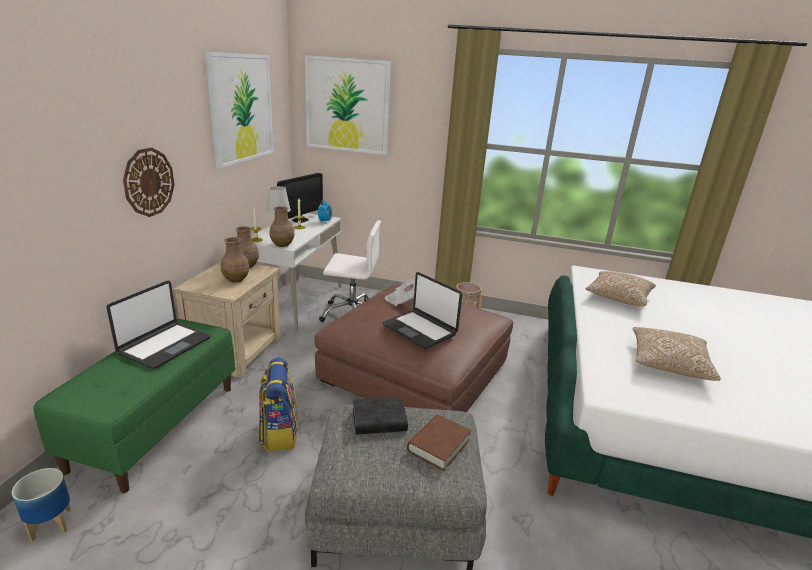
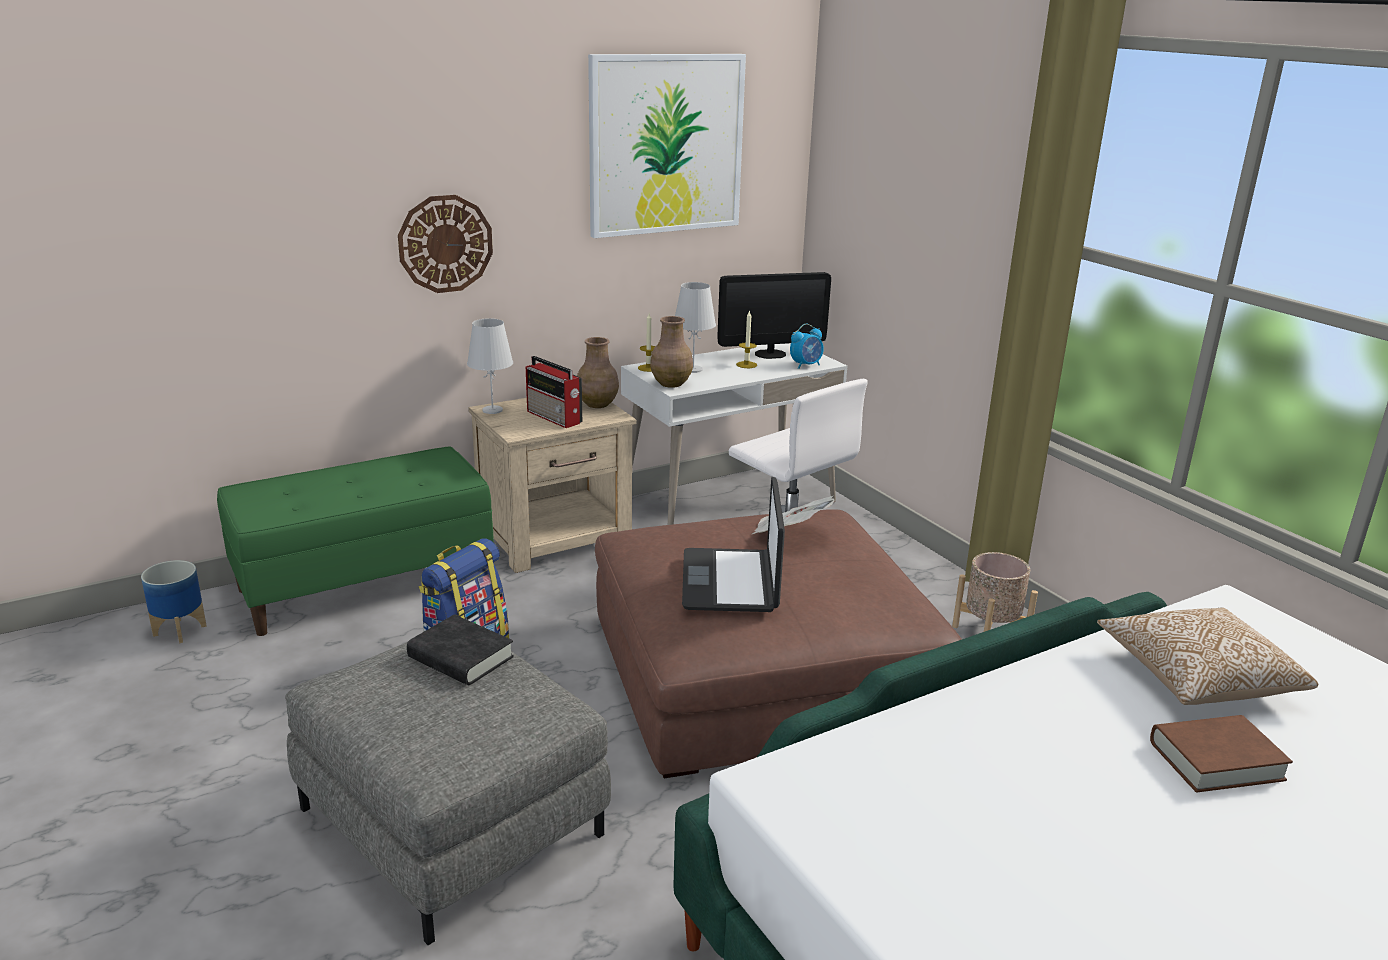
camera: 45 degrees right, 0 degrees up
(164, 345) = (395, 476): laptop -> none
(192, 286) = (493, 410): none -> white table lamp
(236, 279) = (555, 417): brown vase -> radio
(347, 105) = (883, 148): picture -> none
(438, 445) = (474, 721): brown book -> brown book (1216, 760)
(668, 364) = (1022, 818): pillow -> none

